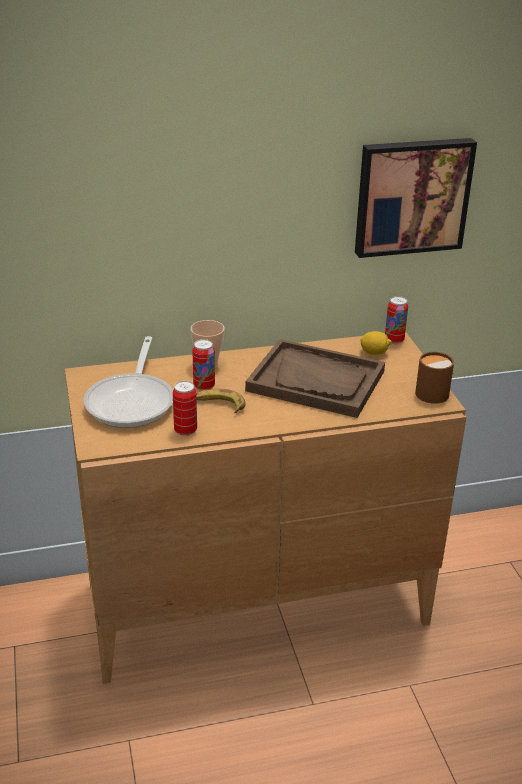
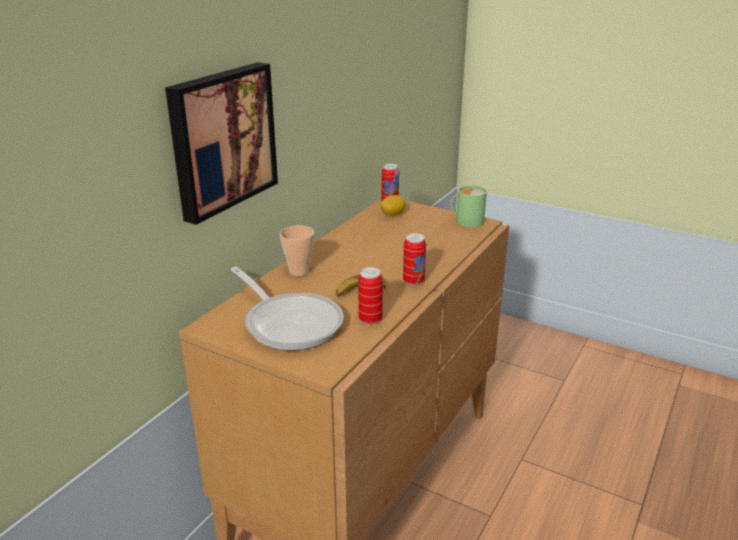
camera: 45 degrees left, 5 degrees down
(204, 386) = (324, 285): can -> can (413, 281)
(316, 381) = (392, 246): brown tray -> none
(411, 196) = (376, 75): picture -> picture (221, 139)
(430, 392) = (466, 221): brown mug -> green mug

